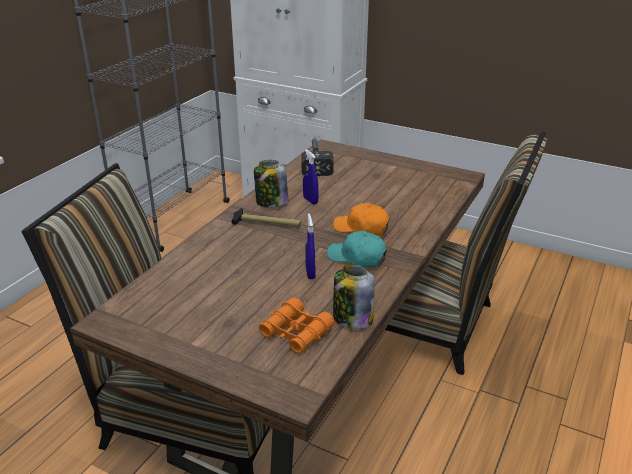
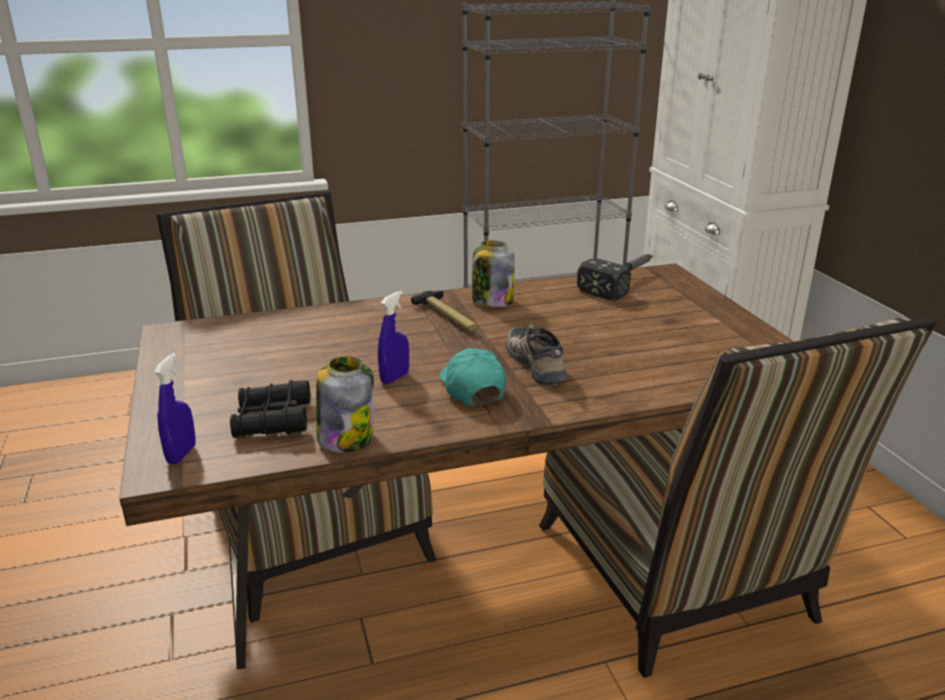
camera: 45 degrees right, 5 degrees down
(296, 333) = (272, 420): orange binoculars -> black binoculars
(310, 200) = (536, 315): blue spray bottle -> blue spray bottle (181, 454)
(361, 228) = (538, 363): orange cap -> shoe

